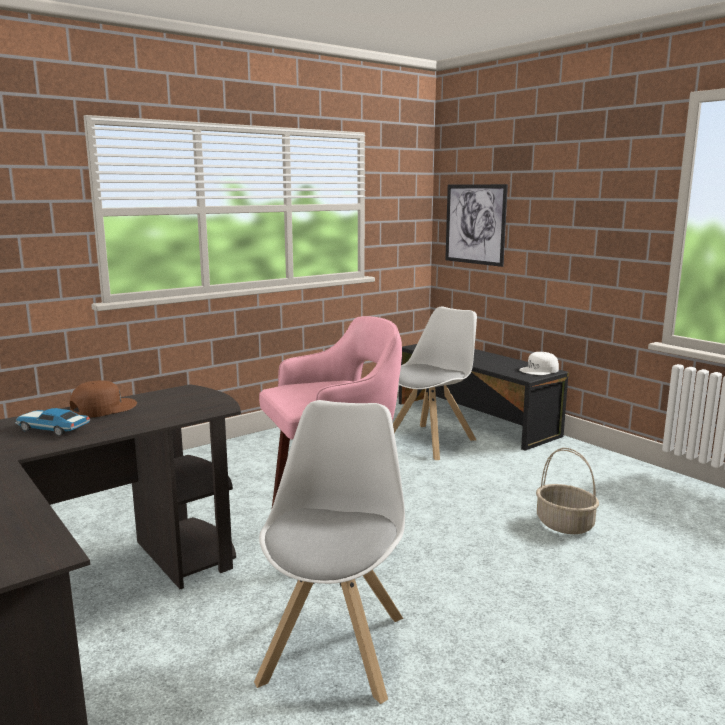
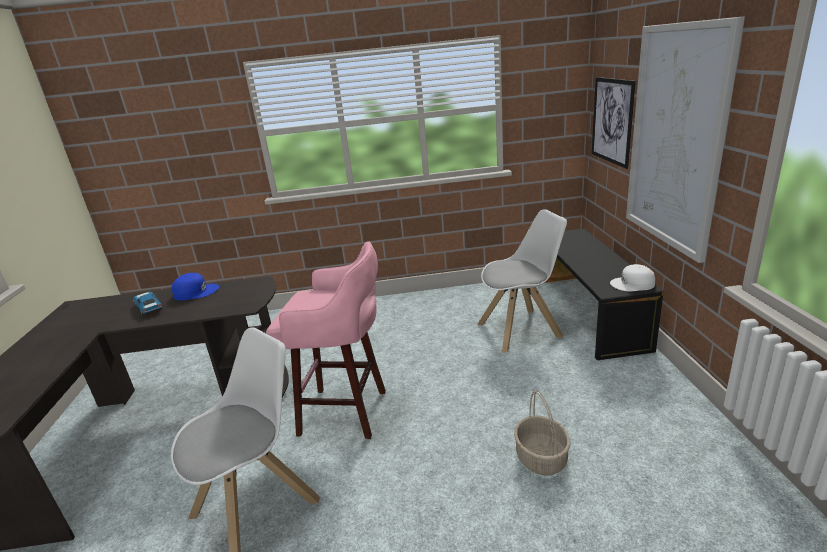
camera: 35 degrees right, 10 degrees up
(103, 408) = (196, 291): brown cap -> blue cap
(567, 230) = (675, 139): none -> picture

